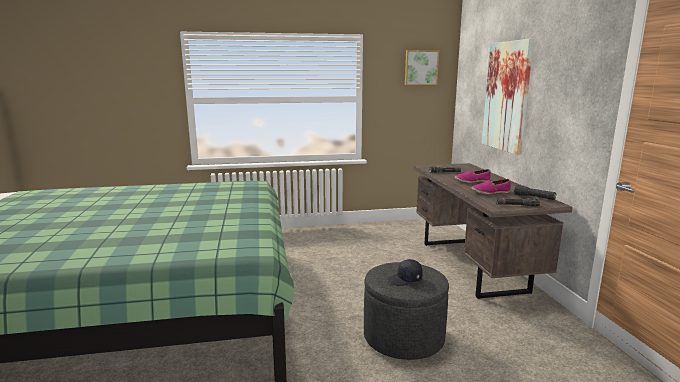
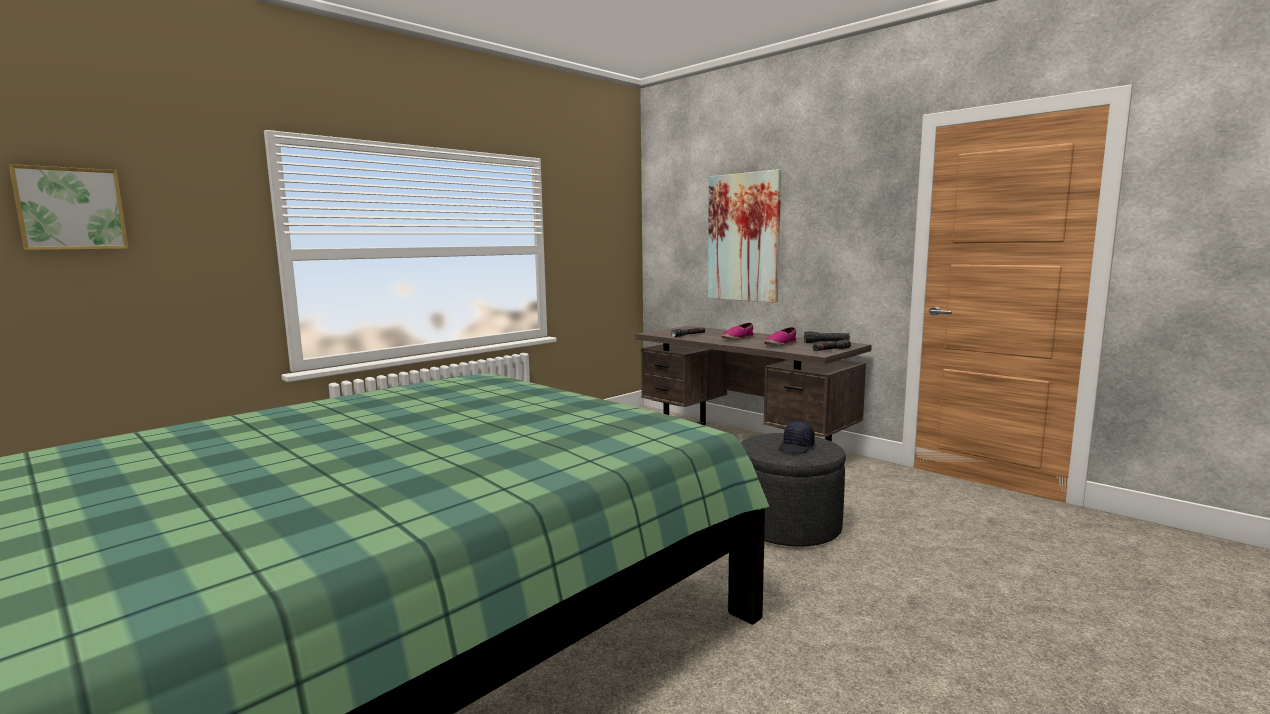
camera: 35 degrees left, 5 degrees down
(421, 67) = (606, 207): picture -> picture (71, 209)

